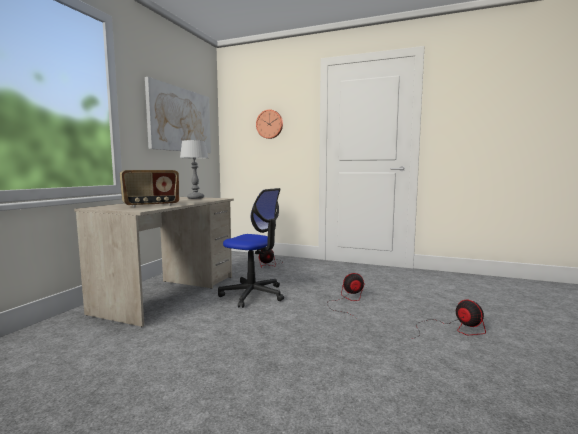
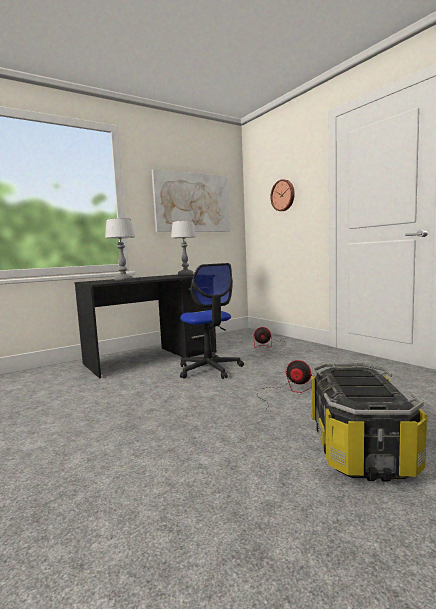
camera: 35 degrees right, 0 degrees up
(151, 205) = (123, 280): radio -> table lamp
(169, 293) = (151, 358): beige desk -> black desk
(452, 329) = (360, 446): fan -> storage box

